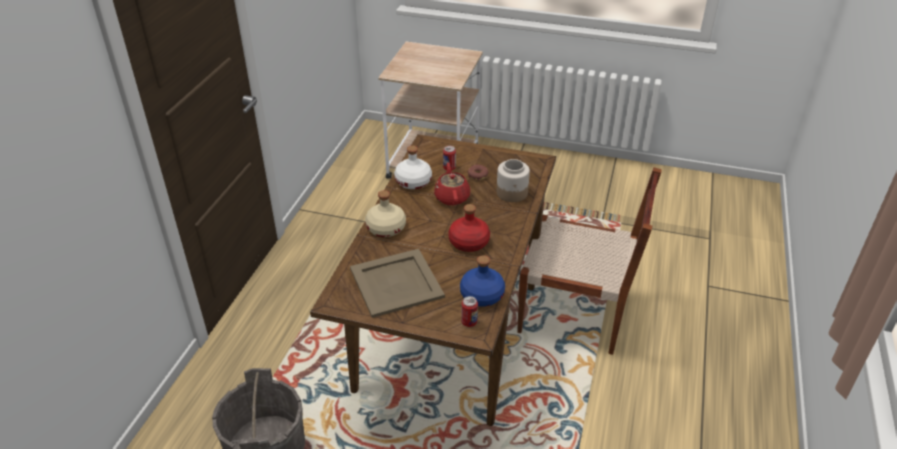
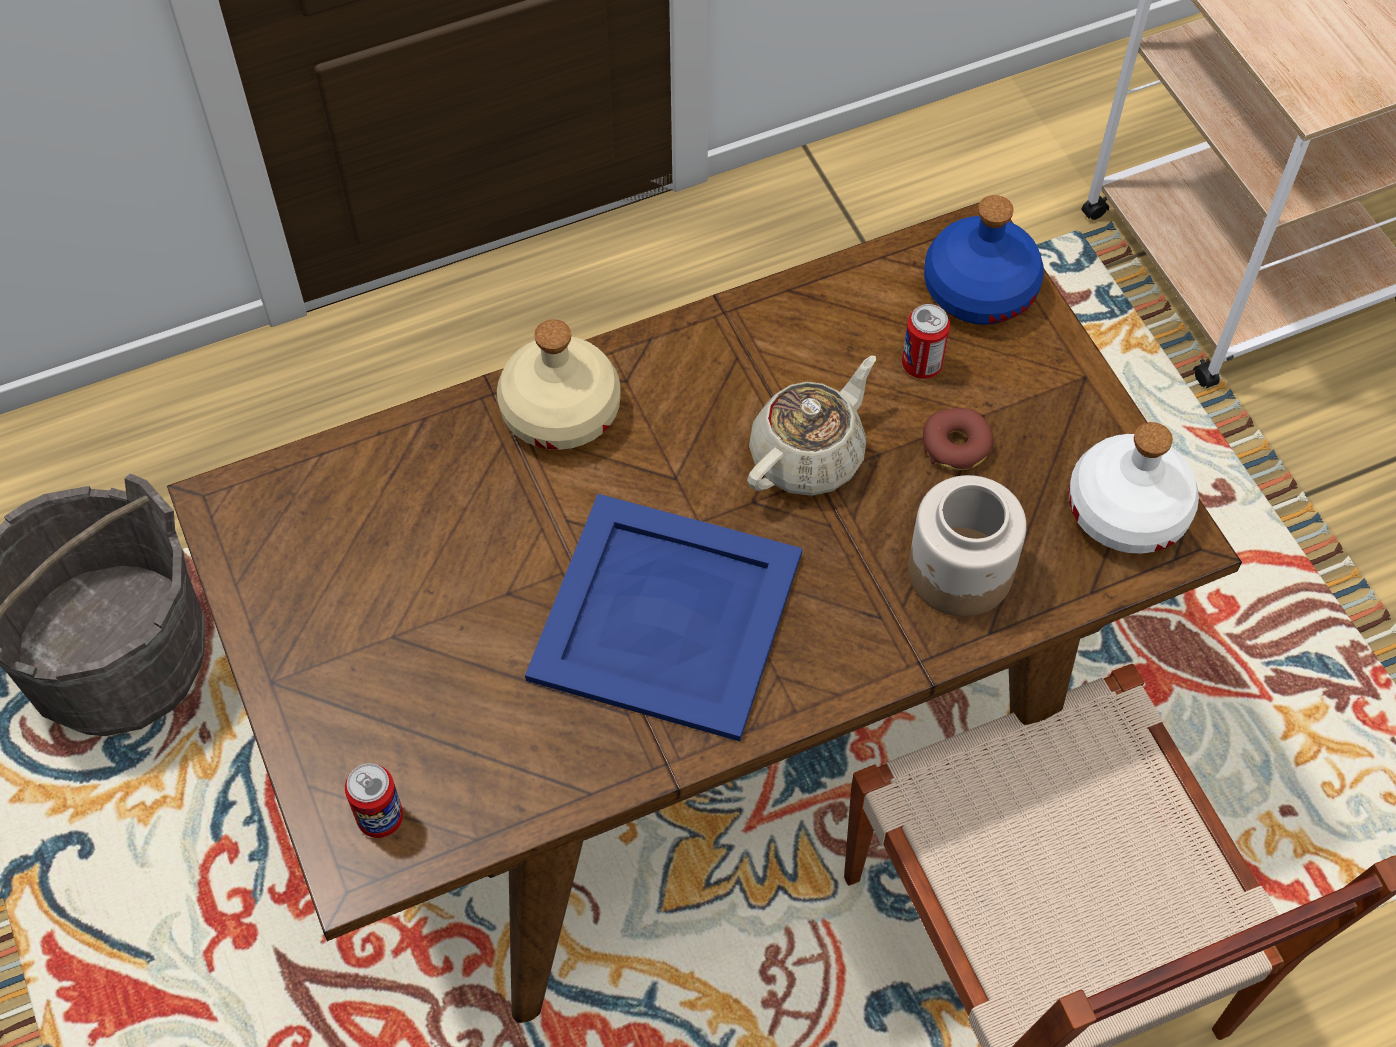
camera: 50 degrees right, 20 degrees up
(395, 282) = (389, 571): beige tray -> none
(413, 181) = (790, 333): white bottle -> white bottle (1128, 511)
(452, 197) = (809, 455): red teapot -> beige teapot
(469, 242) = (669, 614): red bottle -> blue tray
(481, 295) = (497, 778): blue bottle -> blue bottle (978, 288)

